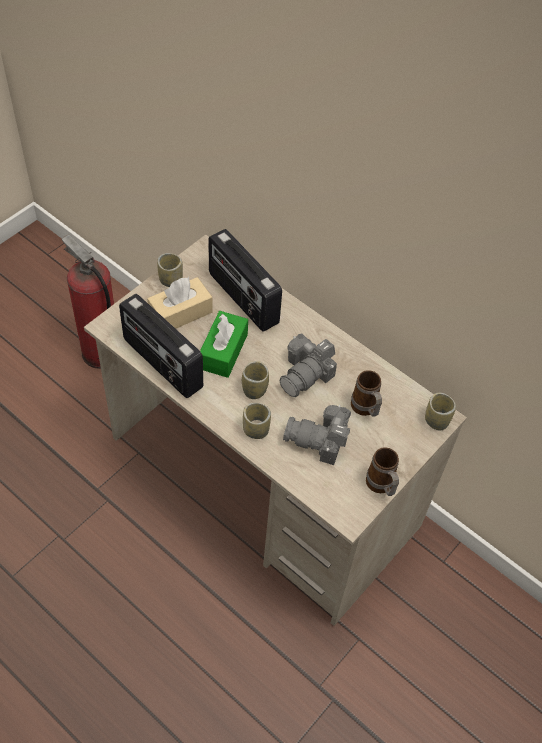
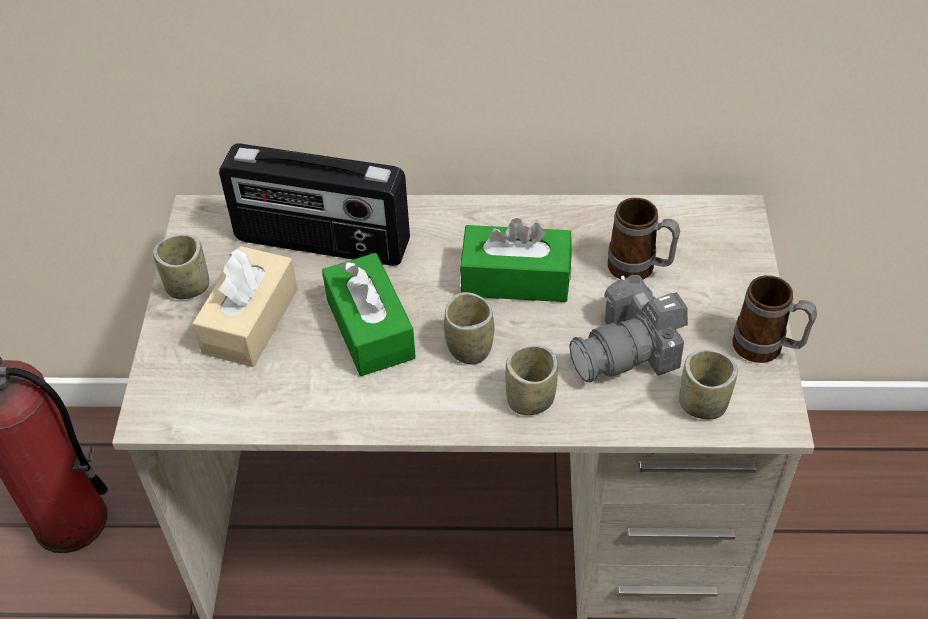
camera: 35 degrees left, 5 degrees down
(161, 364) = (297, 409): radio -> none
(306, 374) = (515, 279): camera -> green tissue box
(436, 421) = (735, 223): cup -> cup (702, 404)

